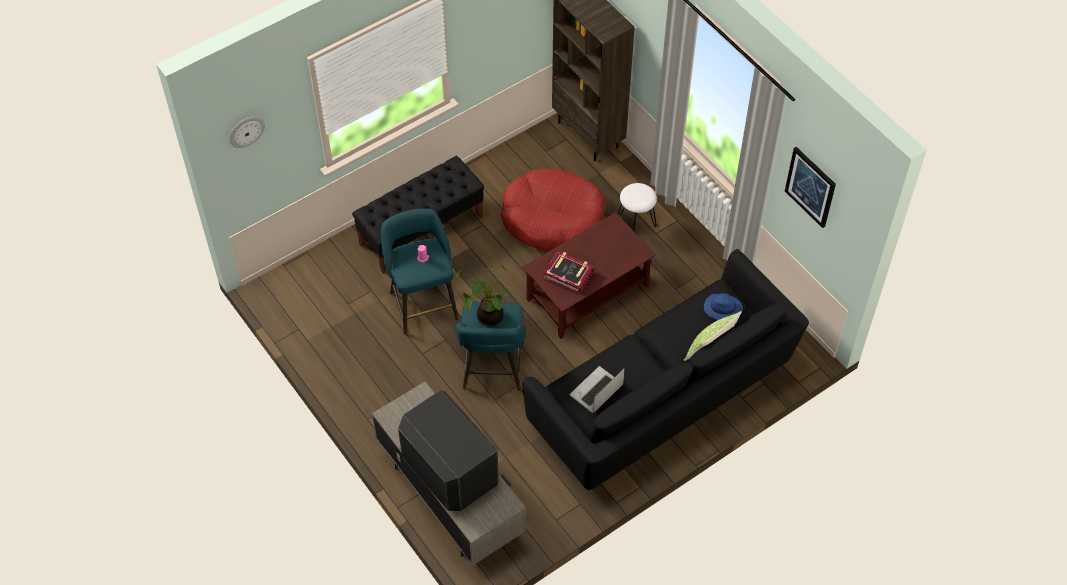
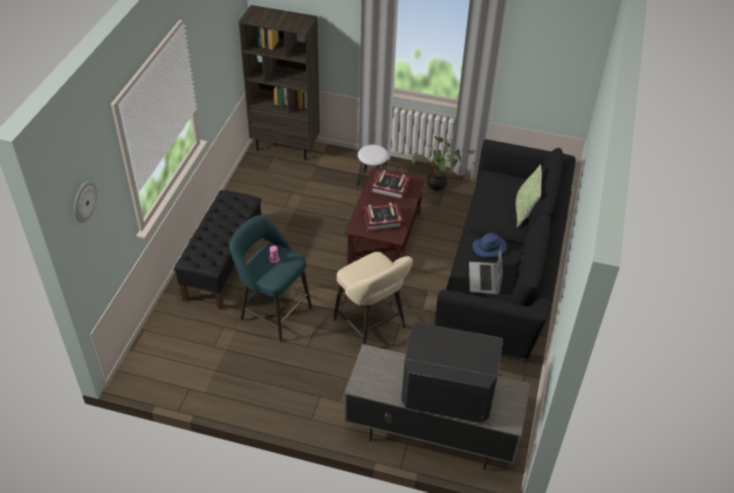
camera: 40 degrees left, 10 degrees down
(487, 316) = (365, 270): potted plant -> potted plant (434, 185)
(492, 370) = (371, 326): turquoise stool -> beige stool
(553, 219) = (314, 208): red dog bed -> none
(609, 245) = (390, 188): none -> book
(722, 309) = (505, 184): blue hat -> blue hat (488, 248)
(810, 186) = (538, 47): picture -> none

